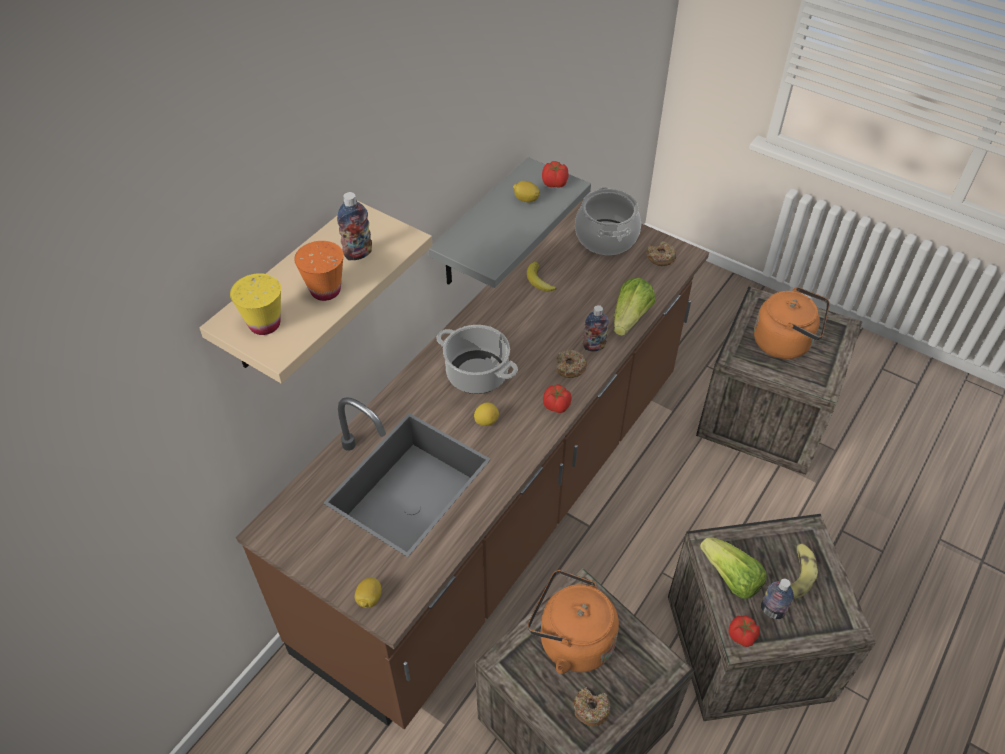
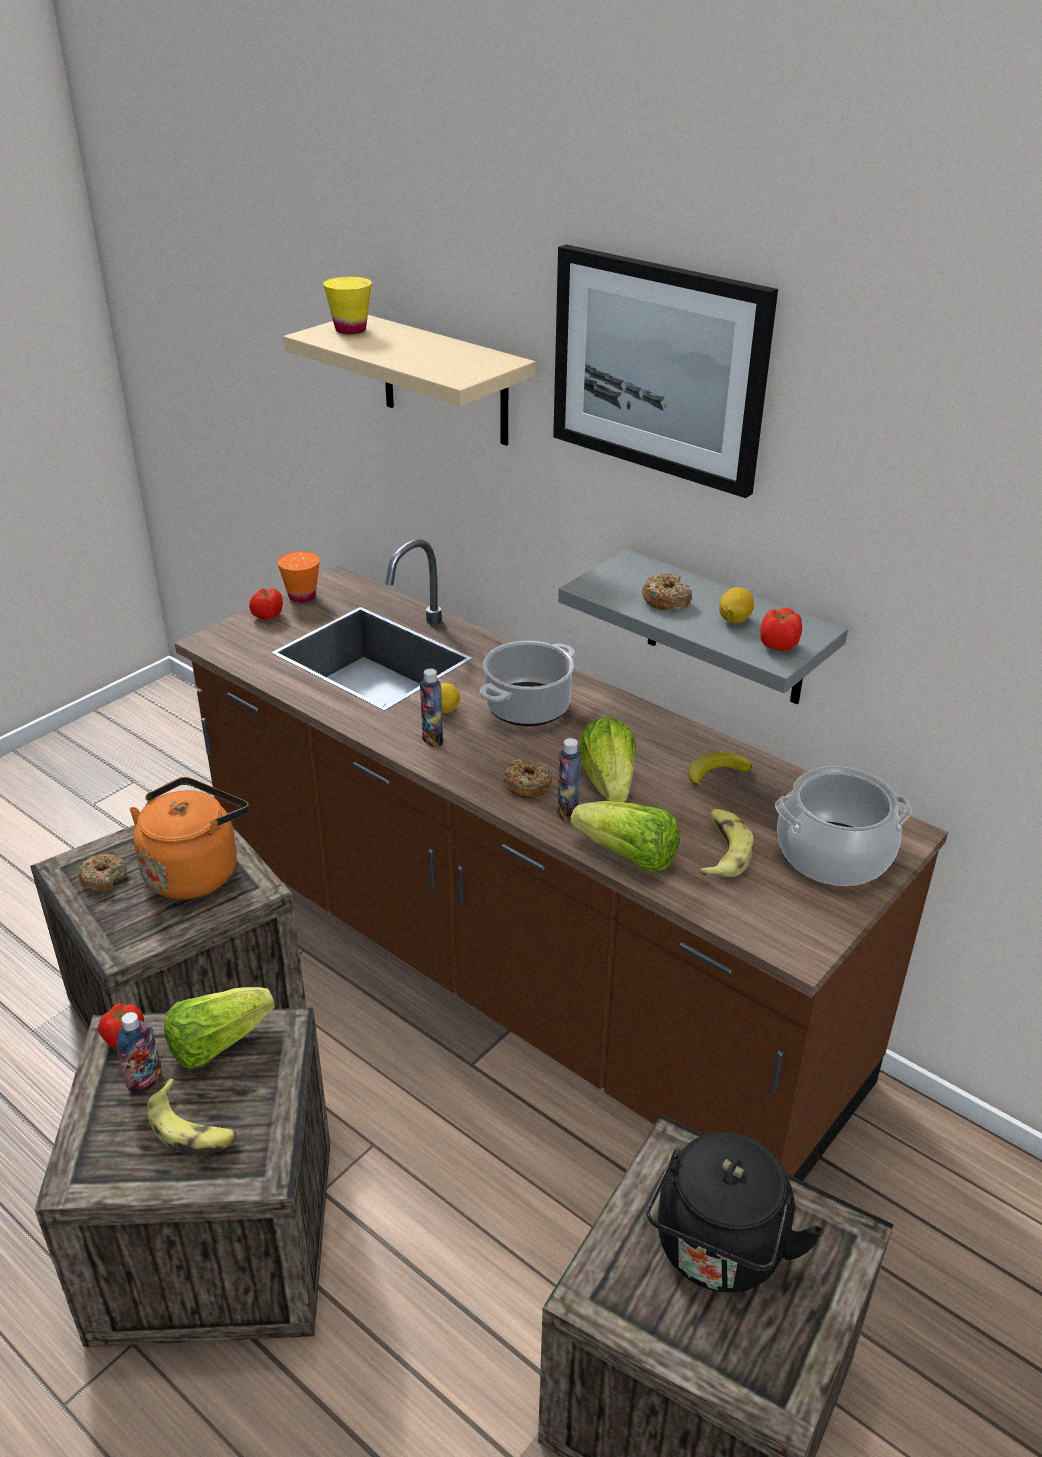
camera: 95 degrees right, 15 degrees down
(325, 290) = (387, 348): orange cup -> orange cup (302, 596)
(358, 253) = (439, 360): bottle -> bottle (432, 739)
(369, 598) = (232, 631): lemon -> none
(430, 121) = (659, 368): none -> picture
(556, 406) = (457, 767): tomato -> tomato (267, 616)
(559, 328) = (608, 783): none -> lettuce
(614, 280) = (722, 851): none -> banana
(660, 258) = (786, 915): donut -> donut (666, 600)
(785, 343) = (718, 1253): orange kettle -> black kettle

